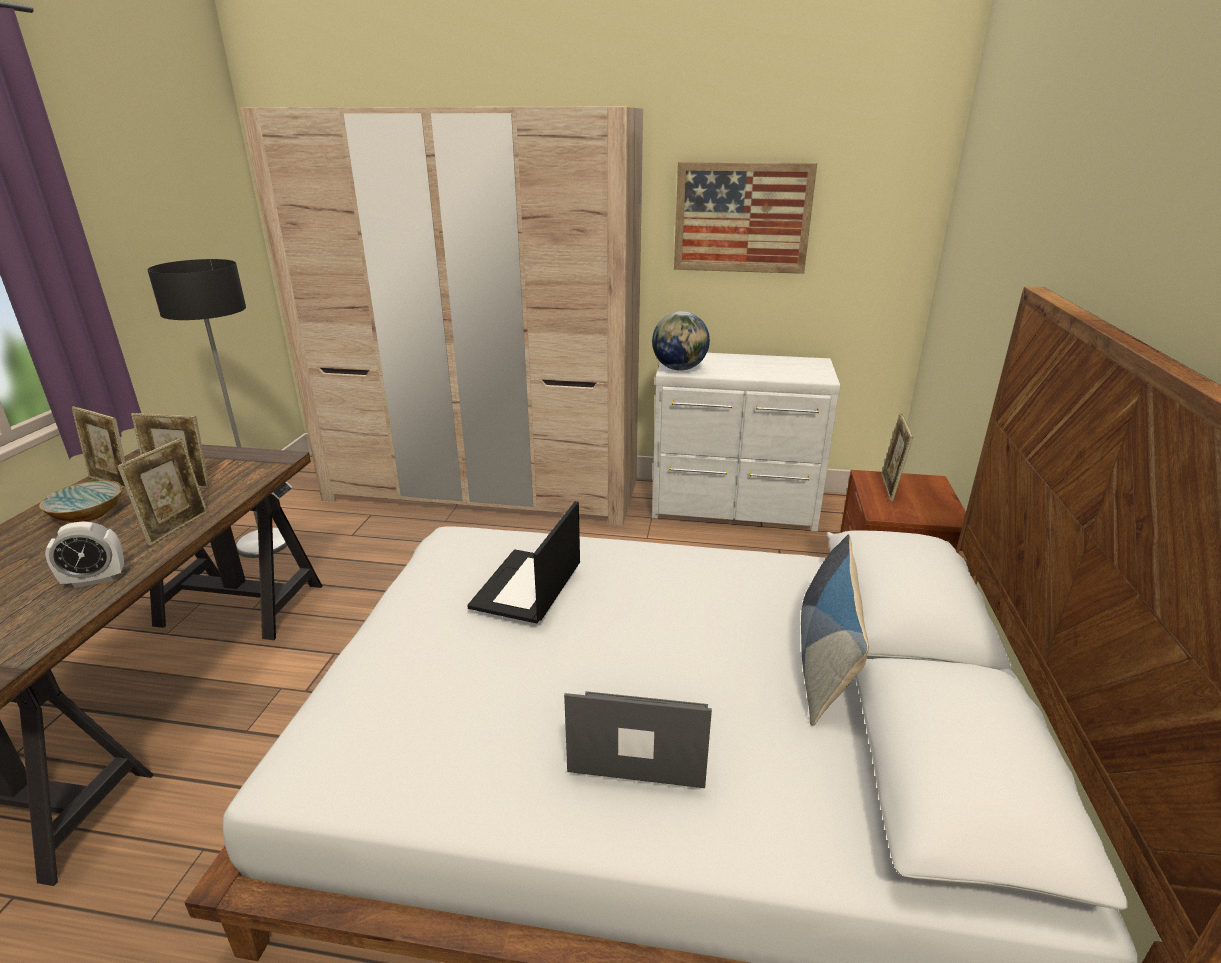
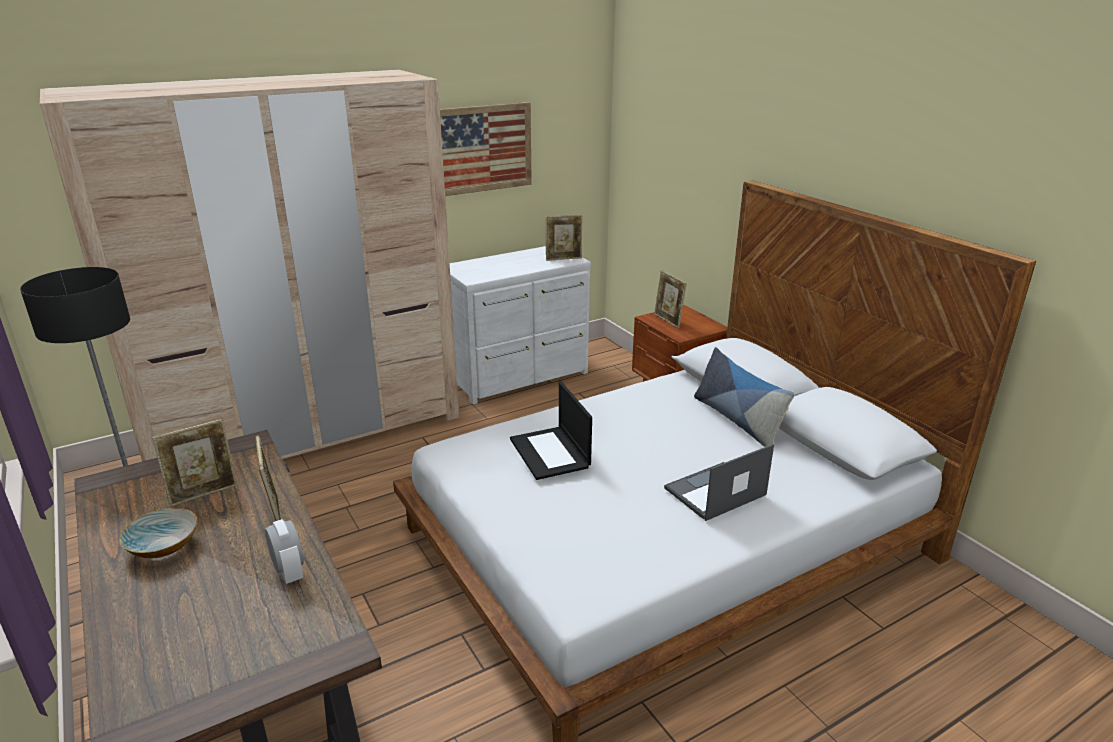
camera: 40 degrees left, 0 degrees up
(95, 579) = (289, 572): alarm clock -> alarm clock turned 60 degrees counterclockwise
(113, 482) = (123, 519): picture frame -> picture frame (563, 259)
(679, 369) = (474, 276): globe -> none

